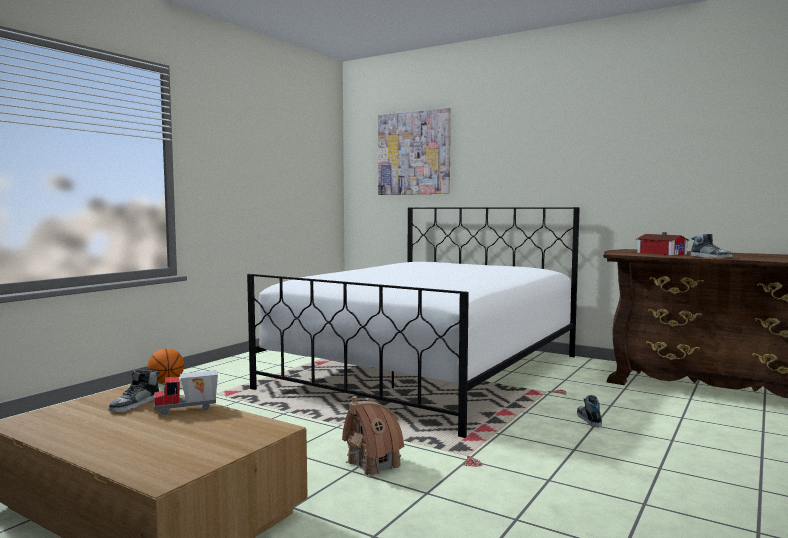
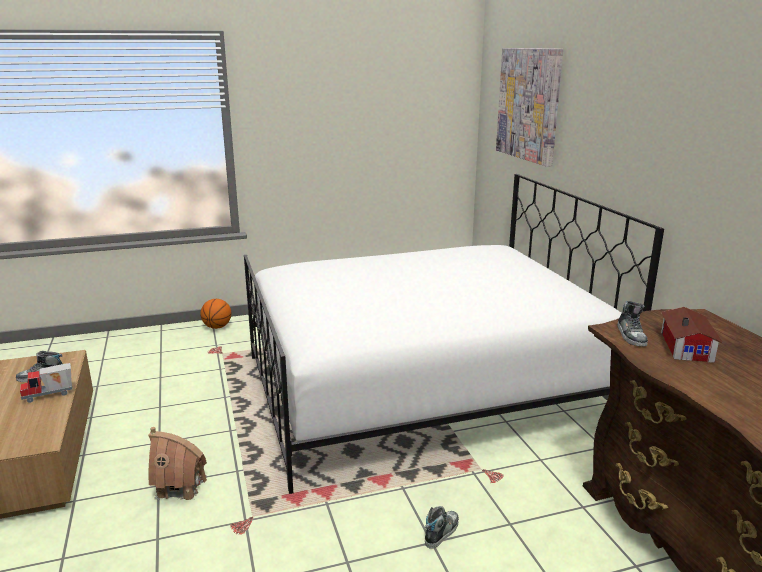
camera: 40 degrees right, 15 degrees up
(187, 410) = (49, 395): toy truck -> toy truck turned 45 degrees counterclockwise
(710, 257) = (708, 387): shoe -> shoe (631, 336)

